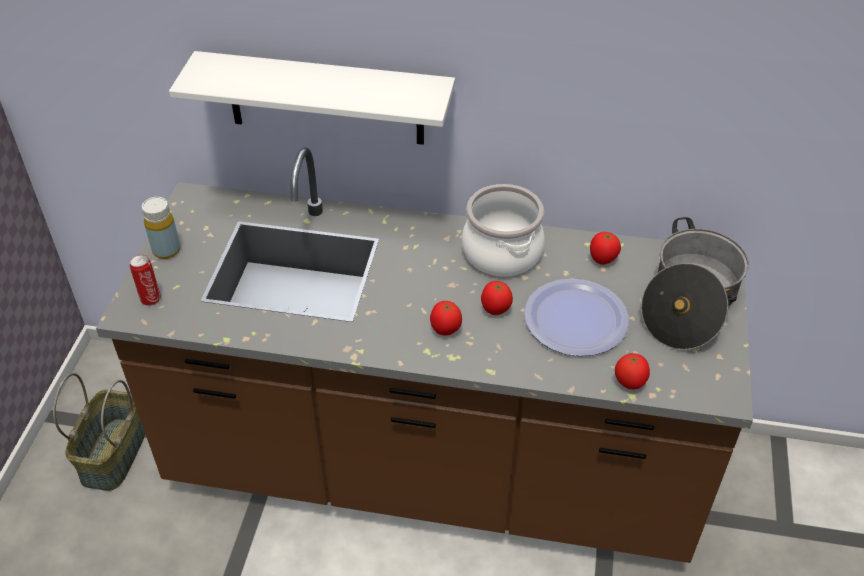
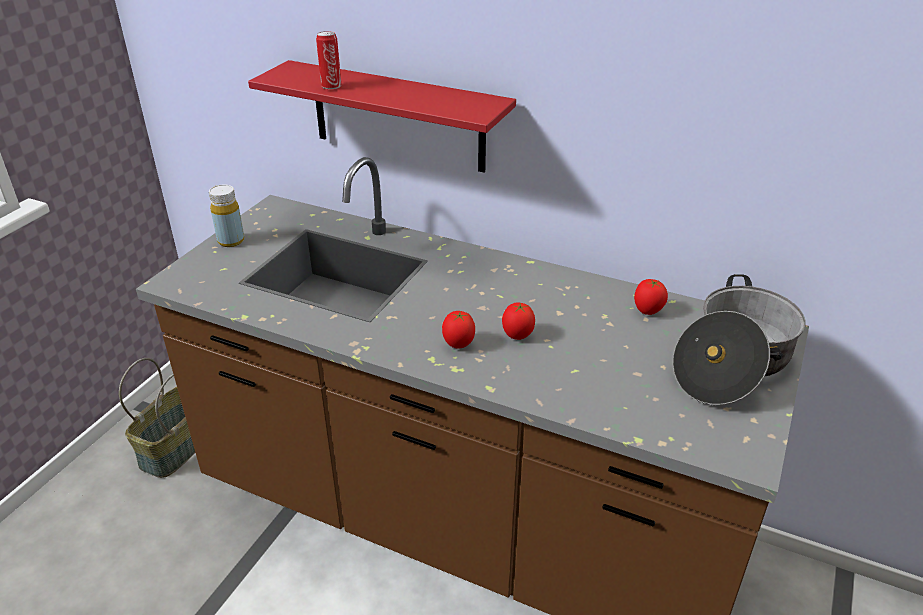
camera: 15 degrees right, 10 degrees down
(150, 298) = (195, 274): can -> can (331, 86)
(325, 99) = (398, 117): white shelf -> red shelf
(503, 252) = (545, 289): cooking pot -> none
(575, 319) = (599, 357): plate -> none
(629, 383) = (639, 427): tomato -> none

